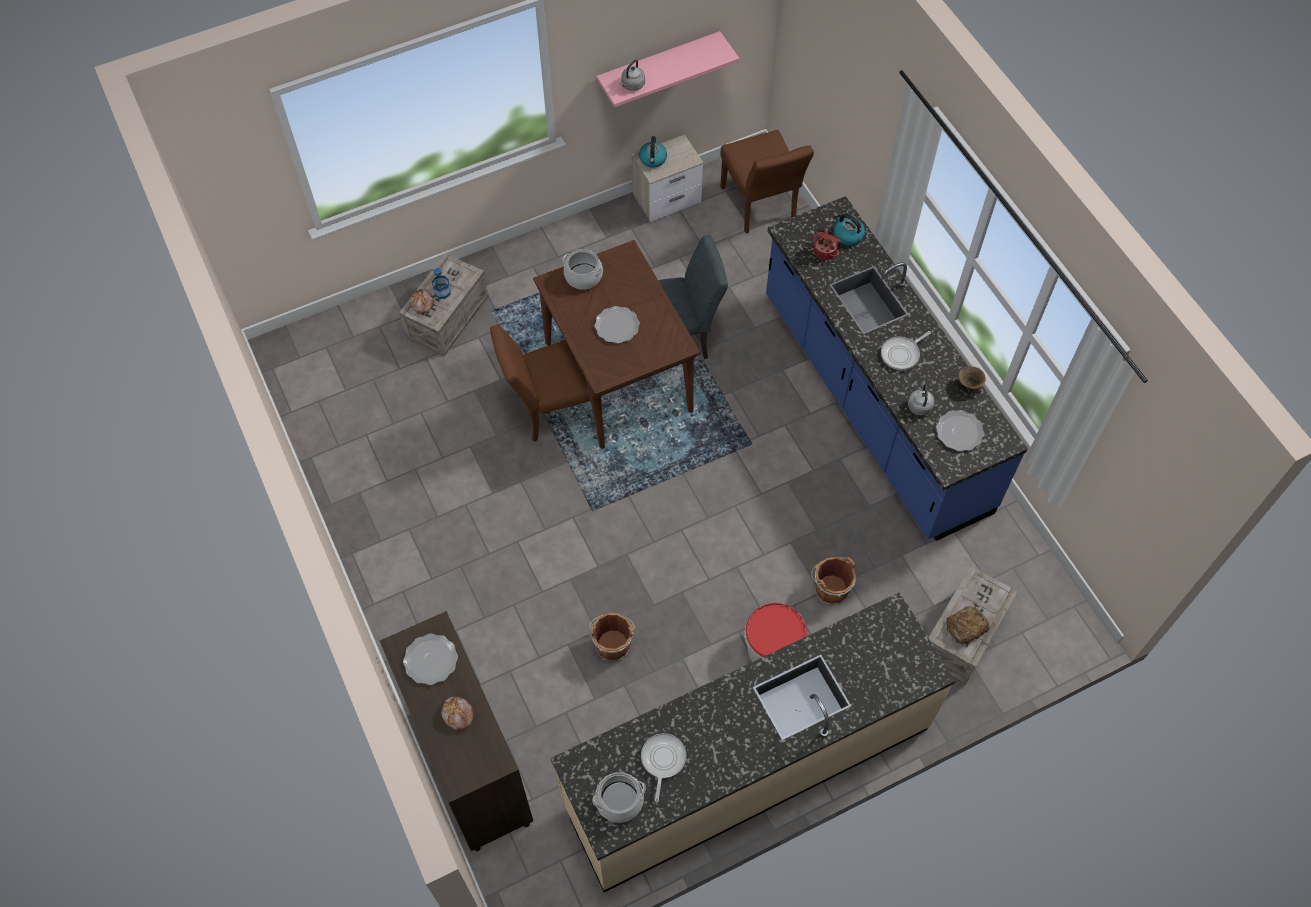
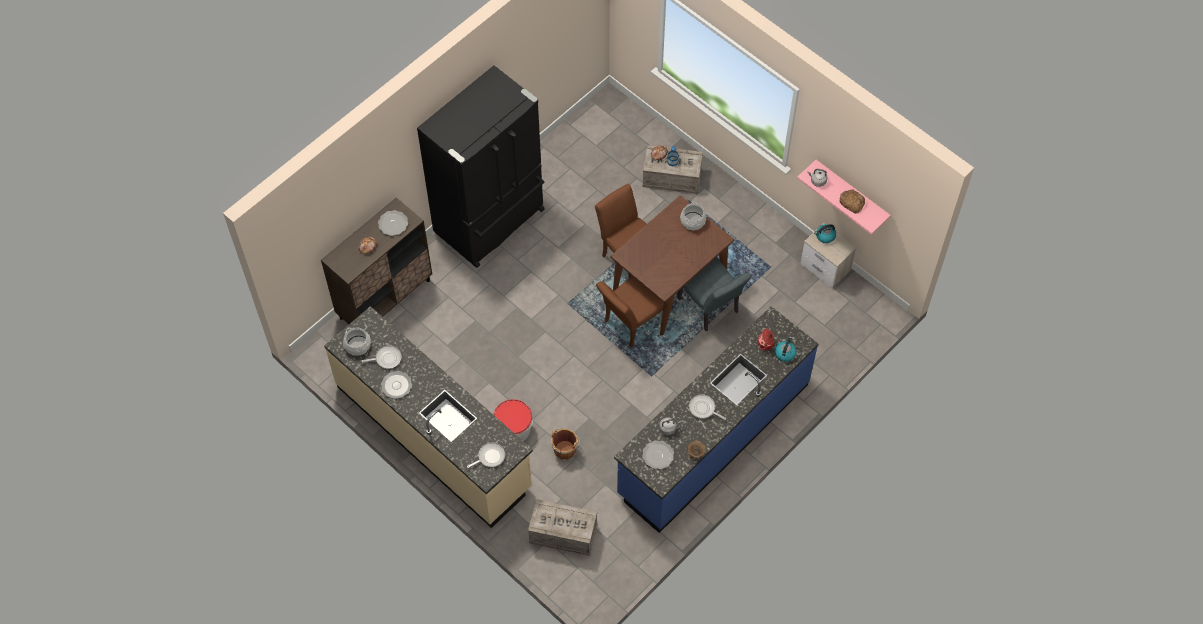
camera: 70 degrees right, 0 degrees up
(405, 568) = (491, 222): none -> black fridge
(612, 644) = (484, 343): brown bucket -> none
(616, 326) = (663, 250): plate -> plate (396, 385)
(761, 207) = (845, 326): brown chair -> brown chair (631, 323)
(895, 656) = (490, 457): none -> frying pan
(966, 627) = (552, 519): bread -> bread (851, 202)

